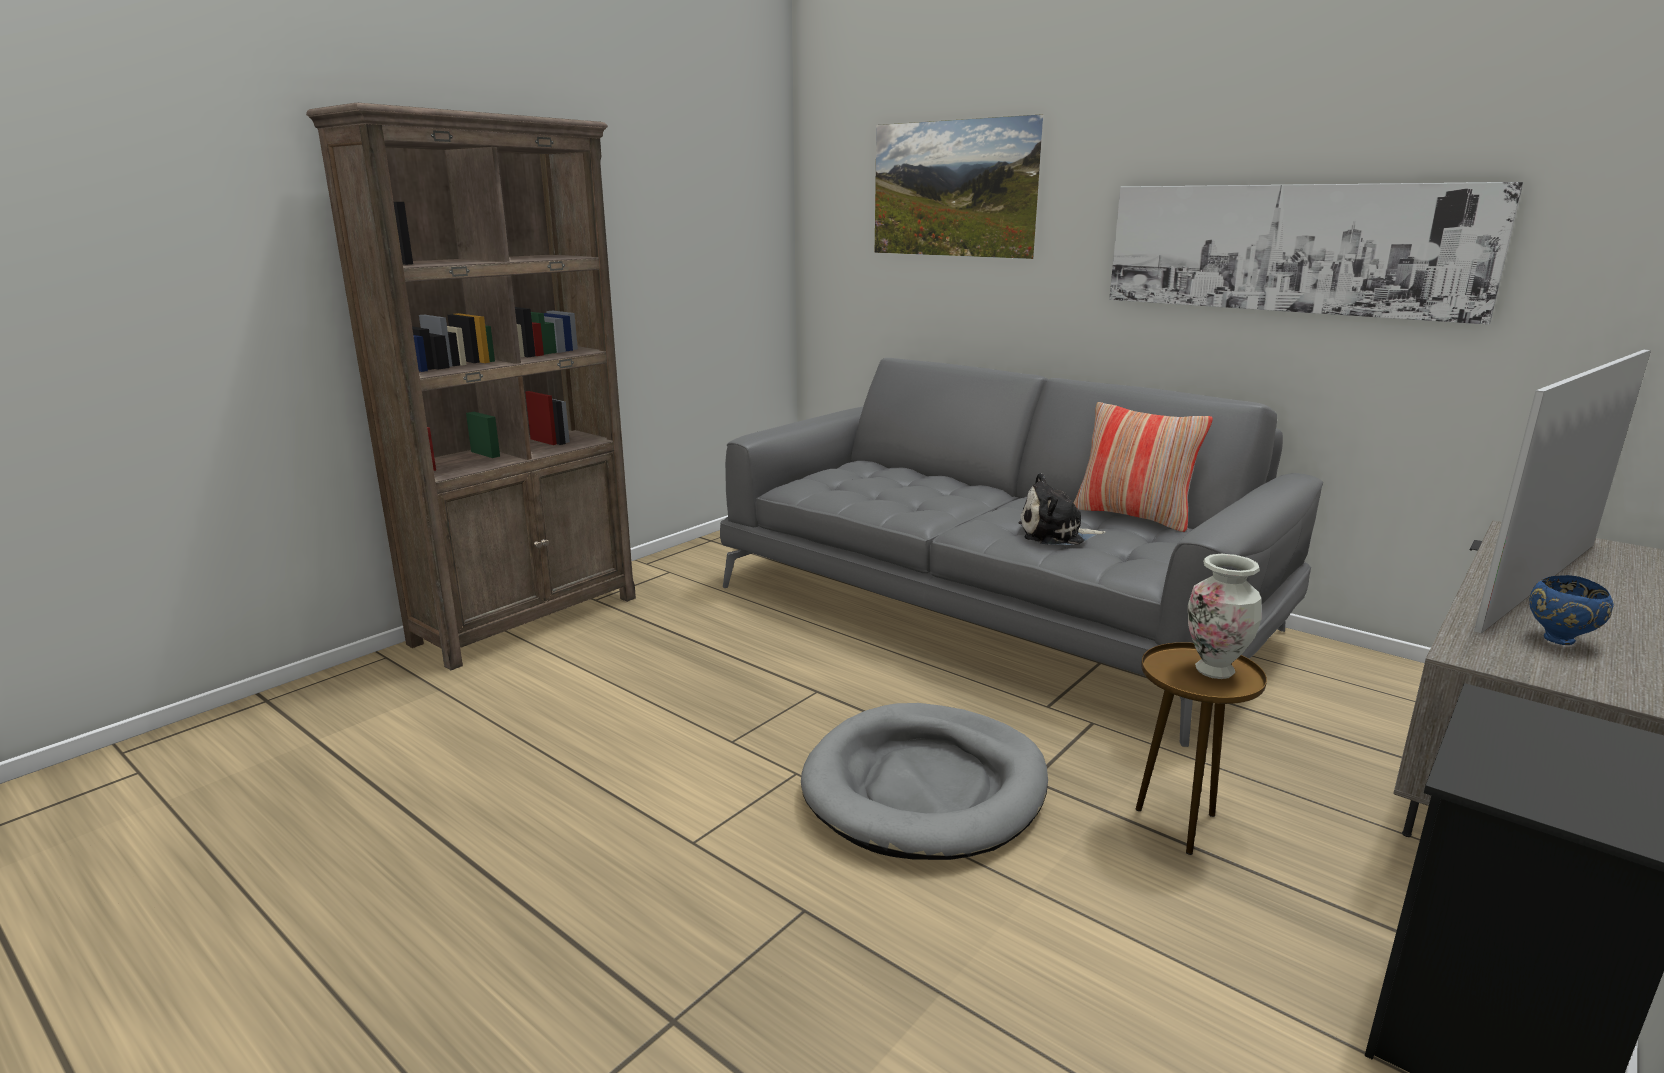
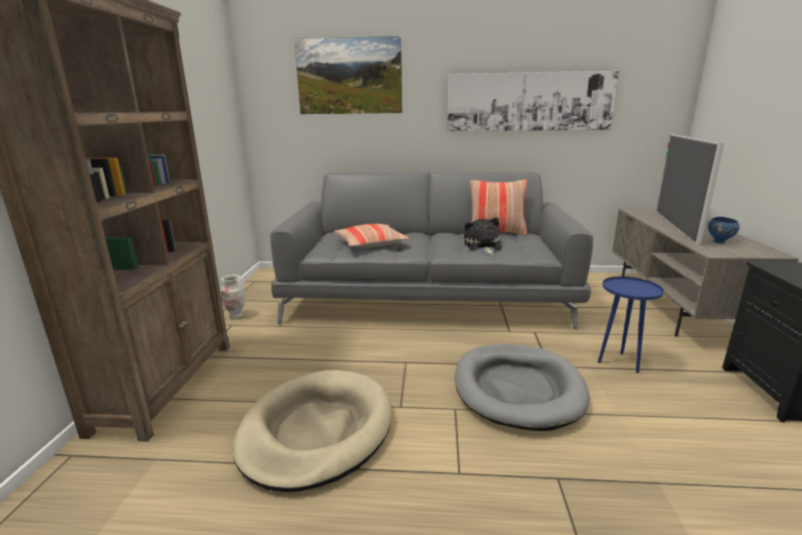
camera: 35 degrees left, 0 degrees up
(605, 727) = (316, 431): none -> beige dog bed
(883, 489) = (370, 243): none -> pillow
(1055, 534) = (482, 247): plush toy -> plush toy turned 120 degrees clockwise
(1179, 825) = (619, 362): brown side table -> blue side table
(1215, 671) = (633, 286): vase -> vase (236, 315)

